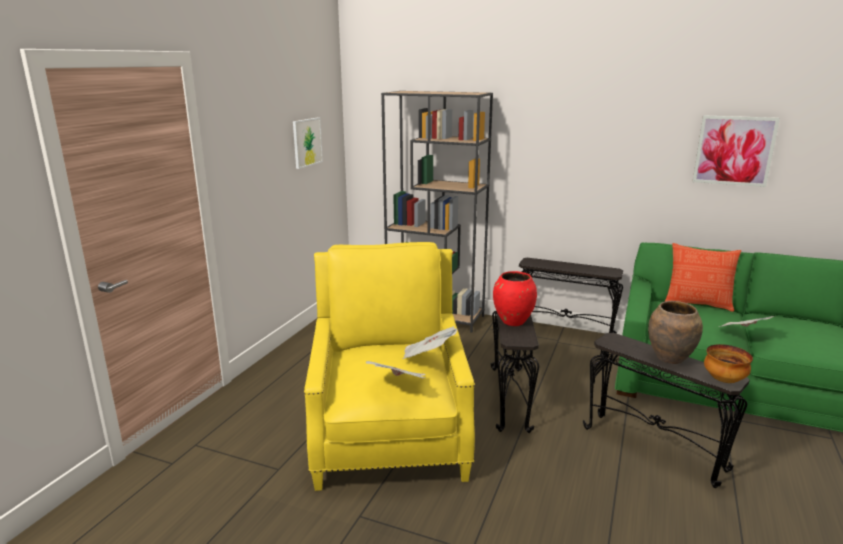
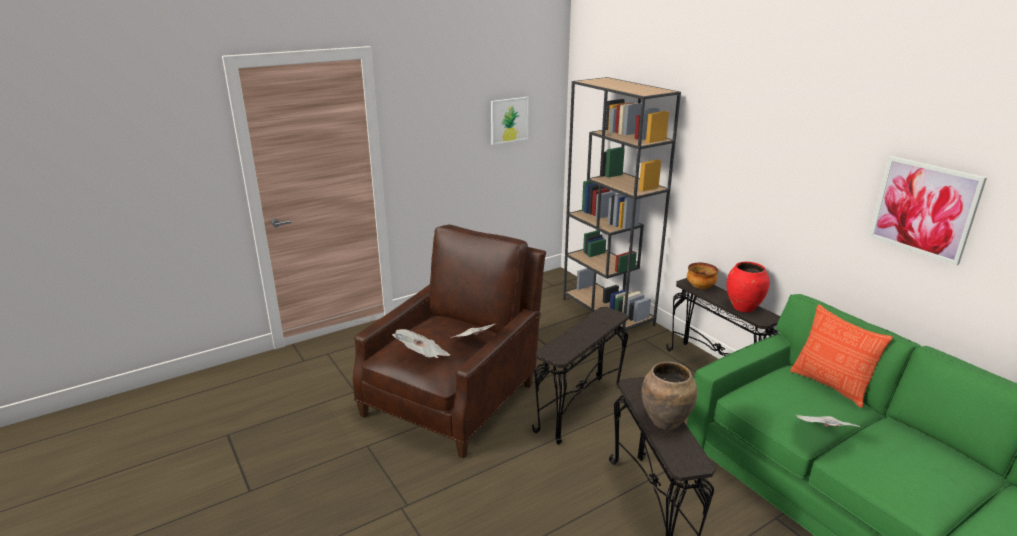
camera: 35 degrees right, 5 degrees up
(390, 432) = (453, 396): yellow armchair -> brown armchair
(513, 322) = (576, 336): red vase -> red vase (743, 308)
(724, 380) = (683, 462): bowl -> bowl (700, 287)

